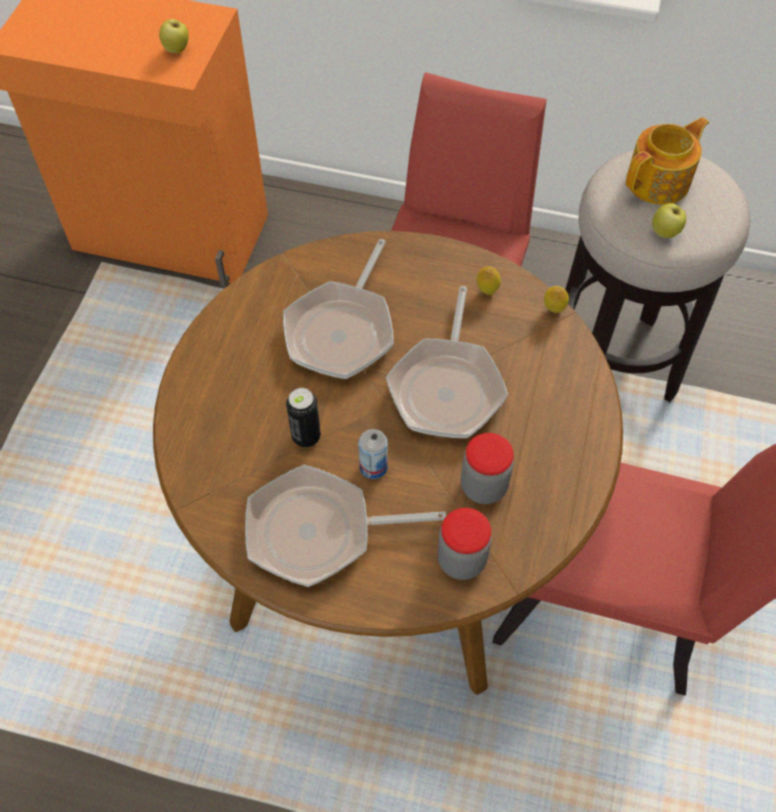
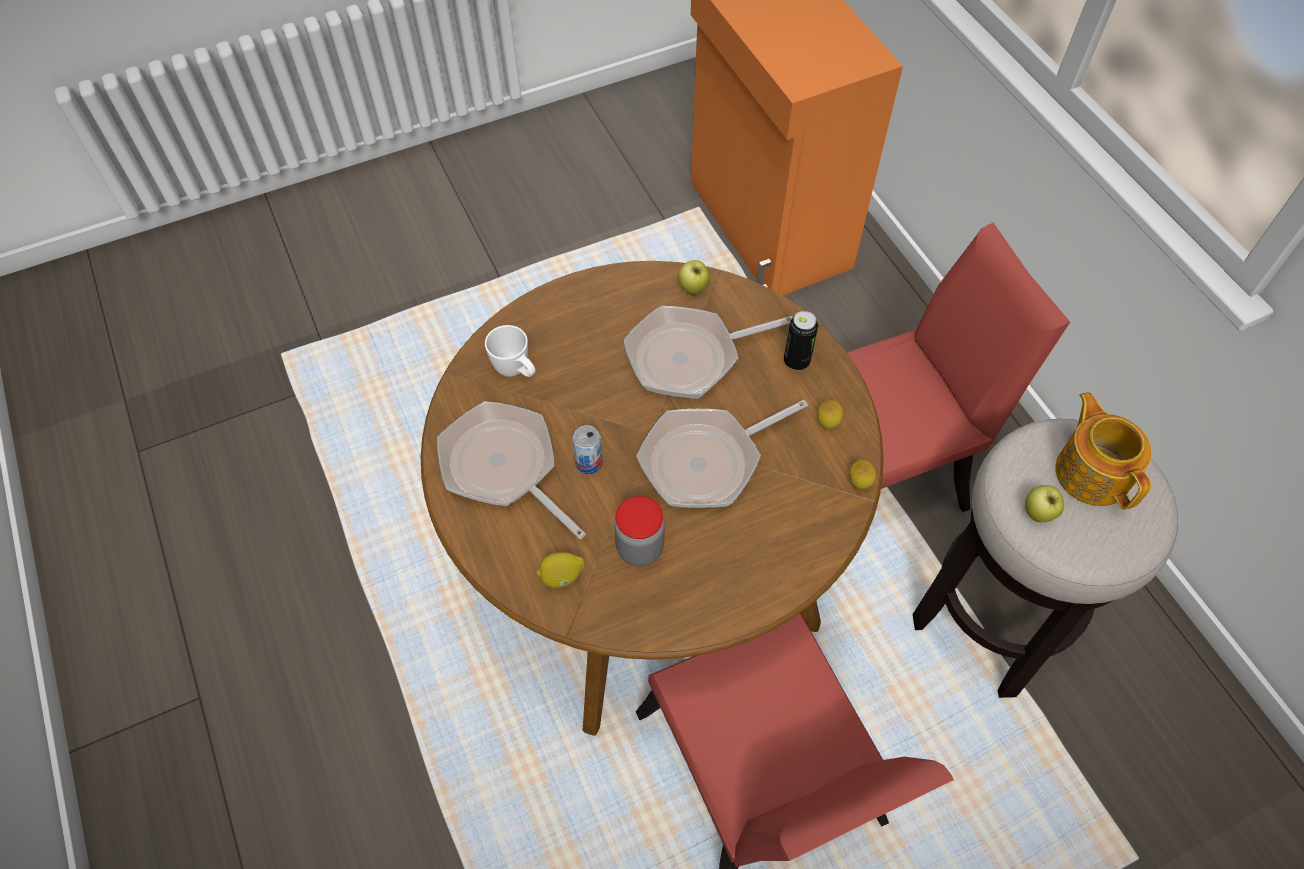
camera: 50 degrees right, 0 degrees up
(177, 50) = (818, 66): apple -> apple (693, 289)
(232, 457) = (516, 371): none -> white mug
(306, 436) = (575, 402): can -> can (796, 361)
(461, 560) = (561, 577): jar -> lemon
(659, 181) = (1092, 472): teapot -> teapot turned 120 degrees counterclockwise

